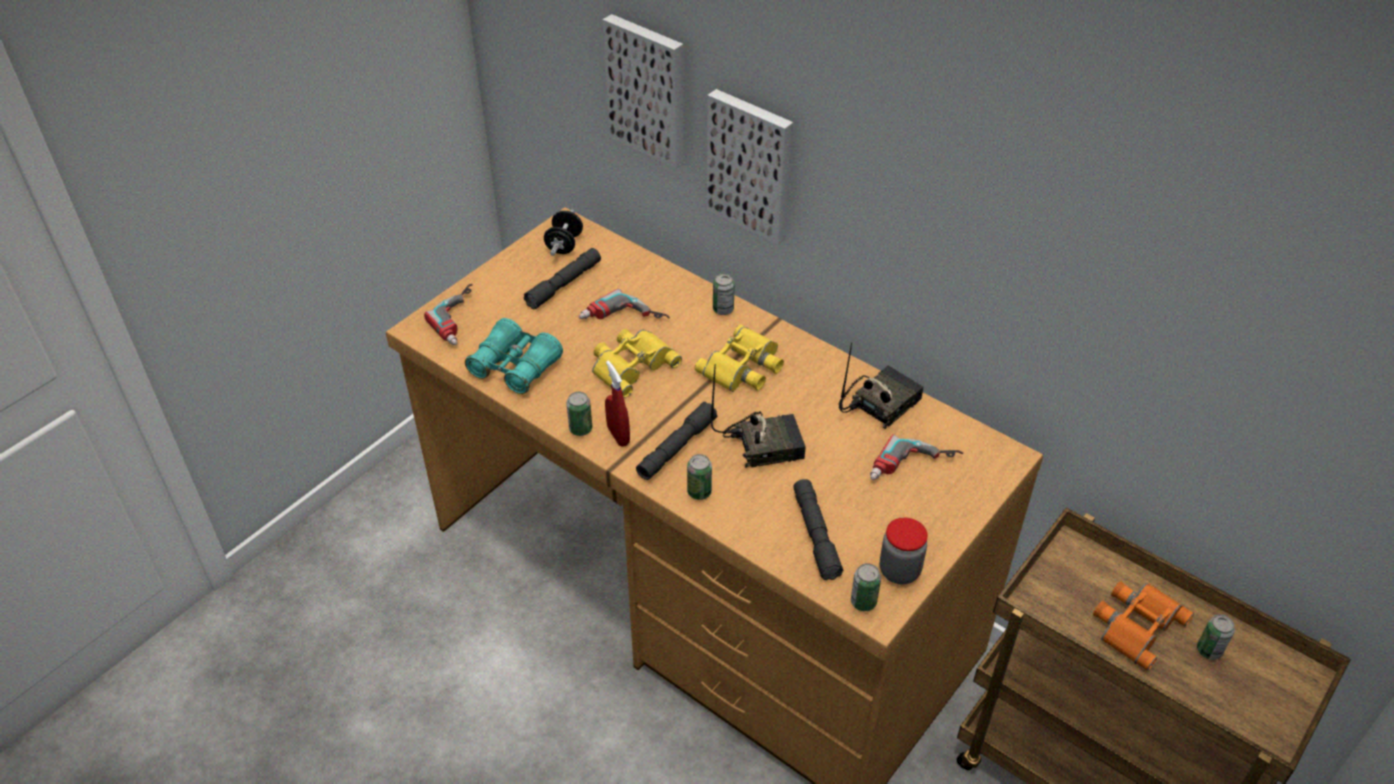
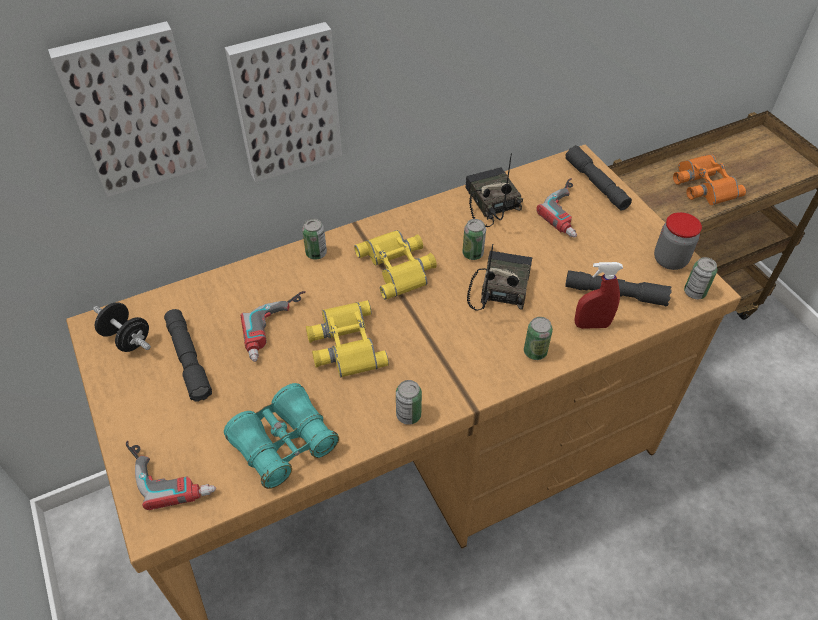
camera: 65 degrees left, 5 degrees up
(618, 436) = (434, 387): red spray bottle -> red spray bottle (591, 325)
(676, 448) = (473, 349): grey flashlight -> grey flashlight (596, 184)
(1209, 650) = (732, 164): can -> can (472, 254)

